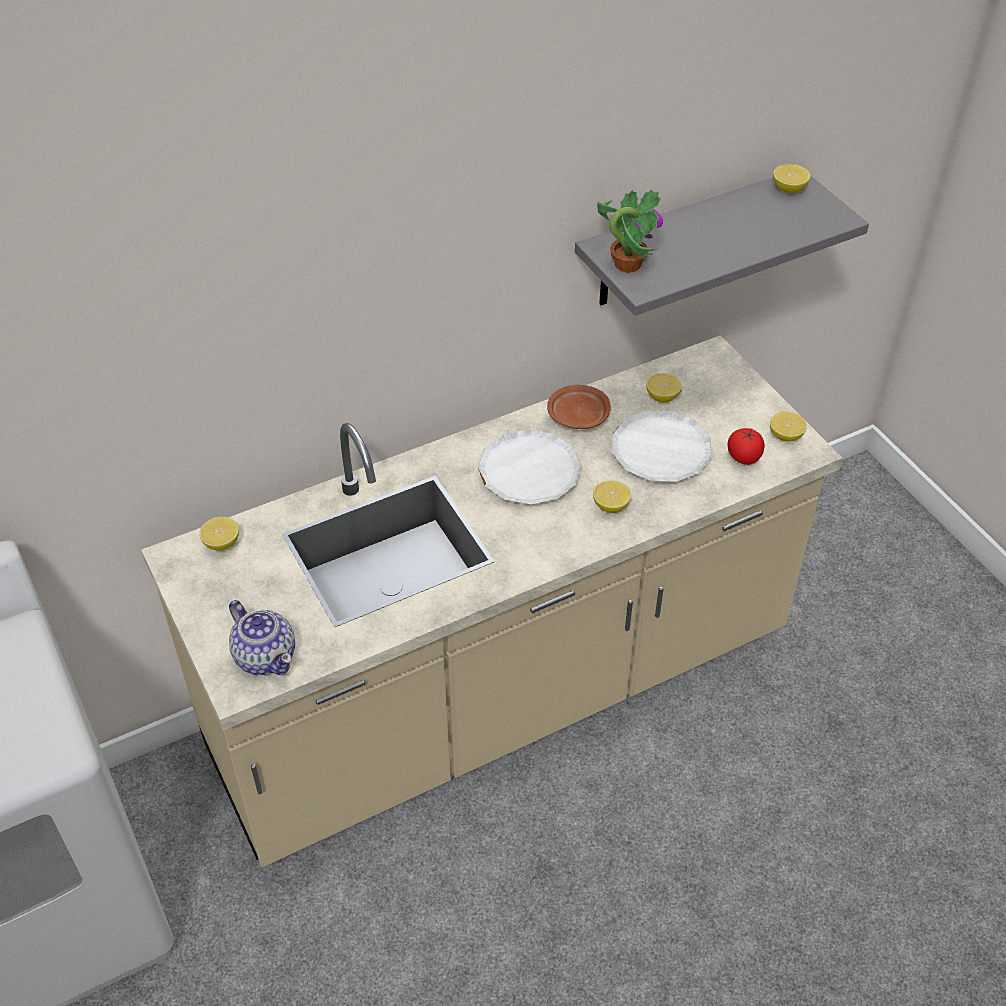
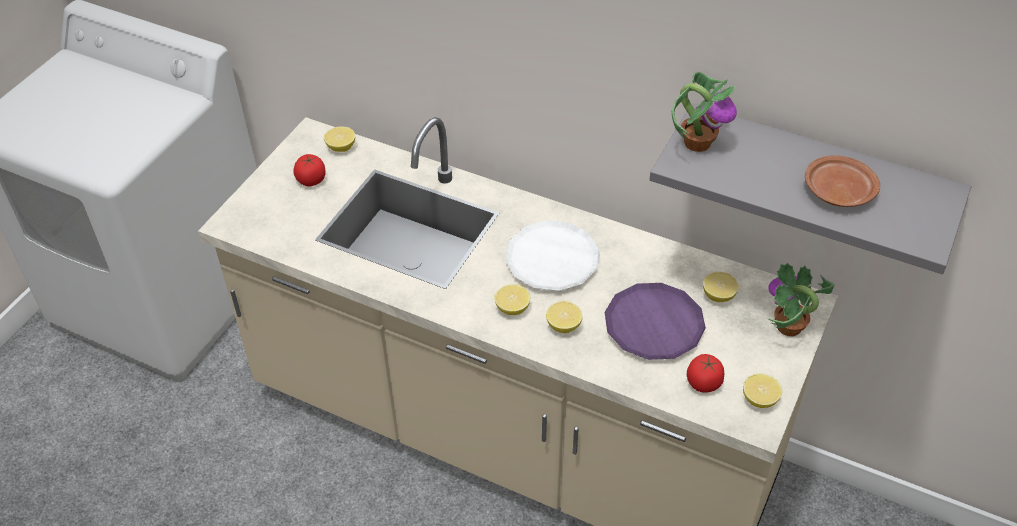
camera: 55 degrees right, 0 degrees up
(244, 589) = (311, 180): none -> tomato
(265, 656) = (264, 221): teapot -> none
(577, 416) = (641, 256): brown plate -> brown plate (837, 191)
(660, 452) = (653, 326): white plate -> purple plate
(729, 378) = (788, 327): none -> potted plant
(789, 189) = (926, 191): lemon -> lemon (512, 308)

